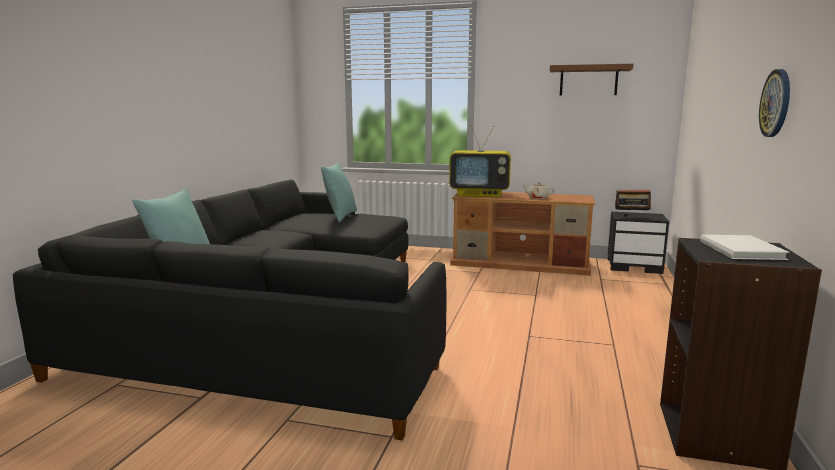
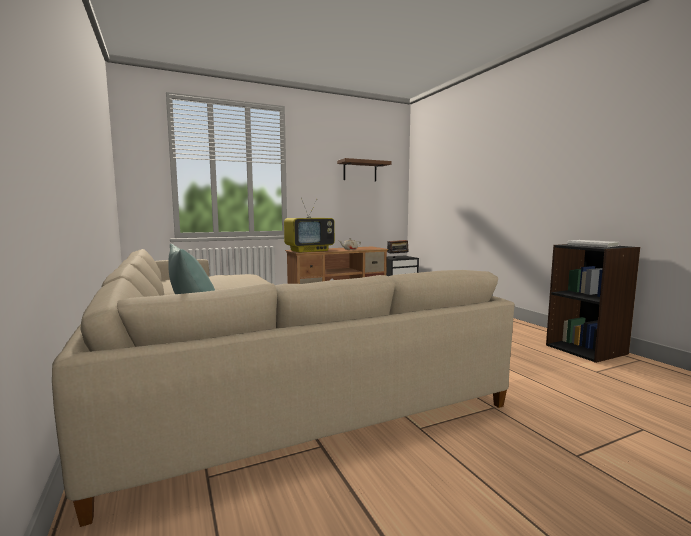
camera: 40 degrees left, 5 degrees down
(276, 313) = (234, 367): black sofa -> beige sofa
(340, 216) = (213, 277): turquoise pillow -> none
(776, 103) = (550, 175): wall clock -> none

